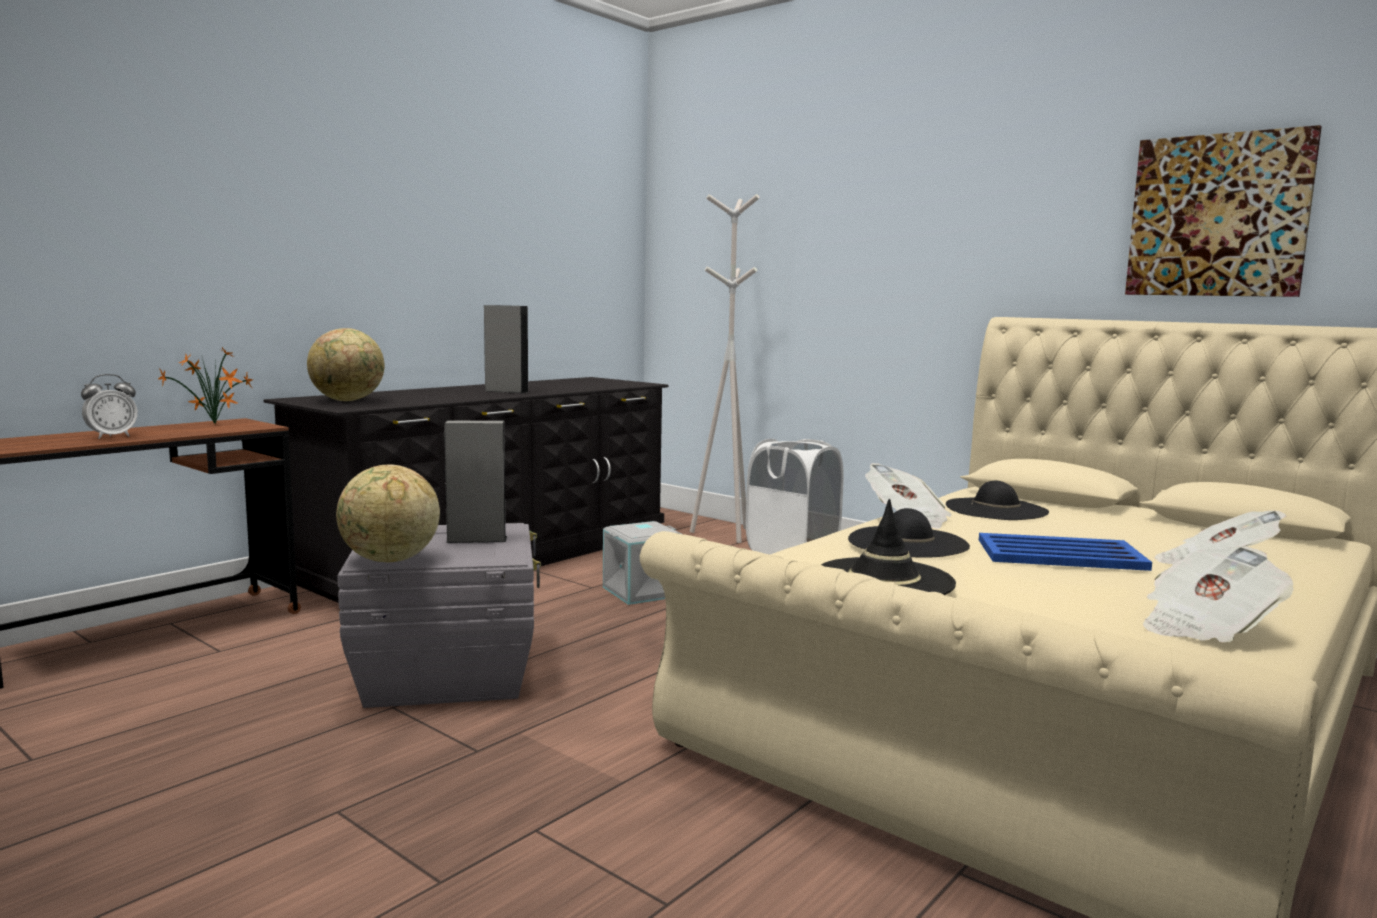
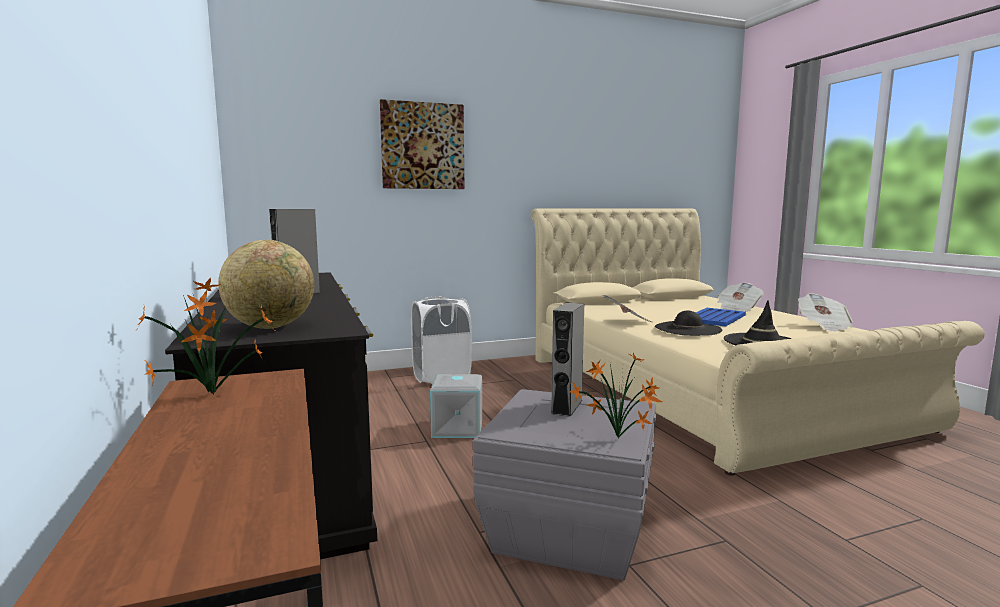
camera: 60 degrees left, 0 degrees up
(112, 437) = (234, 450): alarm clock -> none
(390, 561) = (619, 439): globe -> potted plant
(725, 534) = (369, 381): grey clothes rack -> none
(996, 509) = (615, 310): black hat -> none
(1218, 216) = (621, 158): picture -> picture (422, 146)

